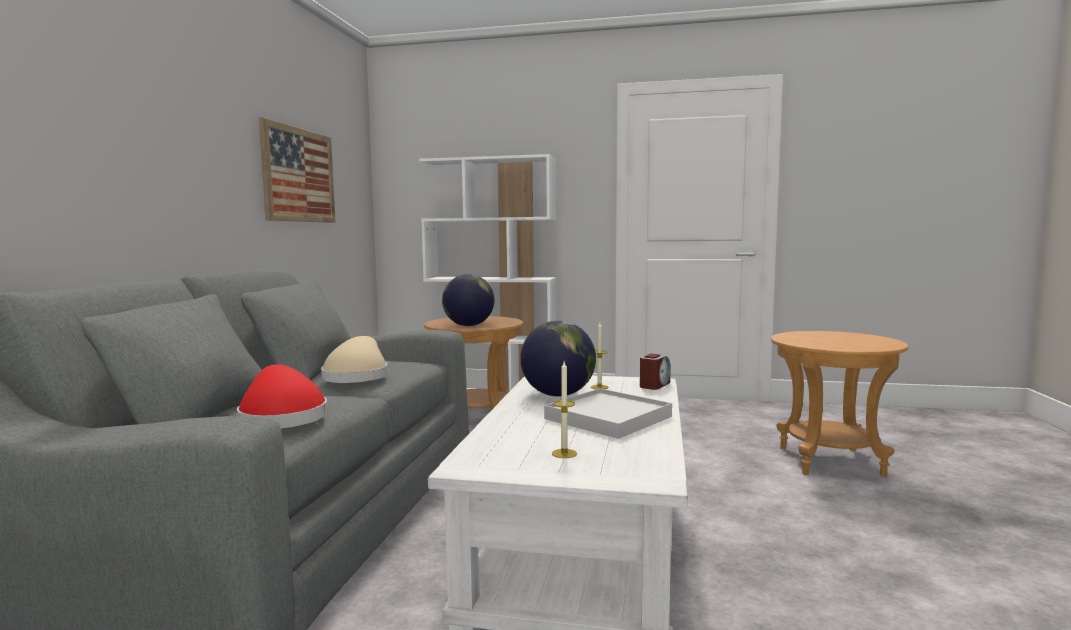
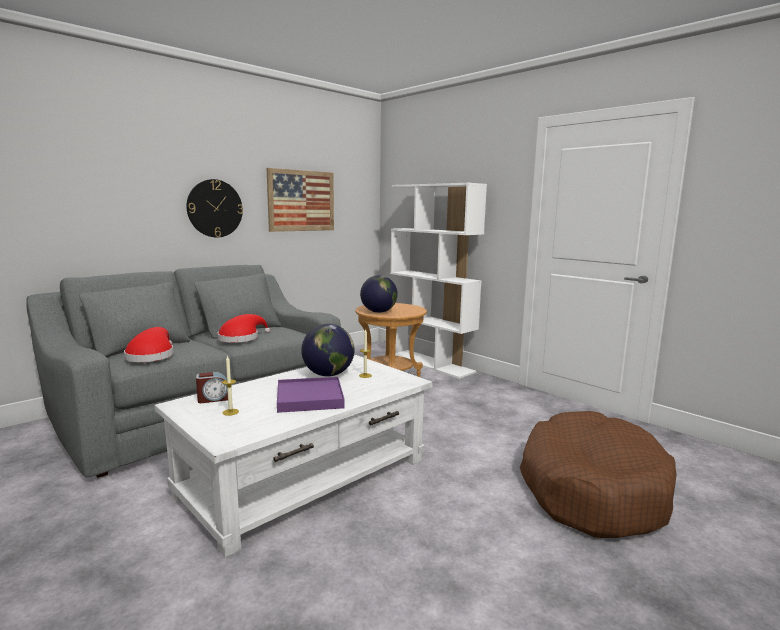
camera: 35 degrees right, 5 degrees up
(198, 176) = (215, 208): none -> wall clock
(357, 376) = (241, 338): beige hat -> red hat
(607, 418) = (309, 398): white tray -> purple tray
(654, 385) = (401, 383): alarm clock -> alarm clock (213, 399)
(830, 461) = (591, 489): brown side table -> brown dog bed

